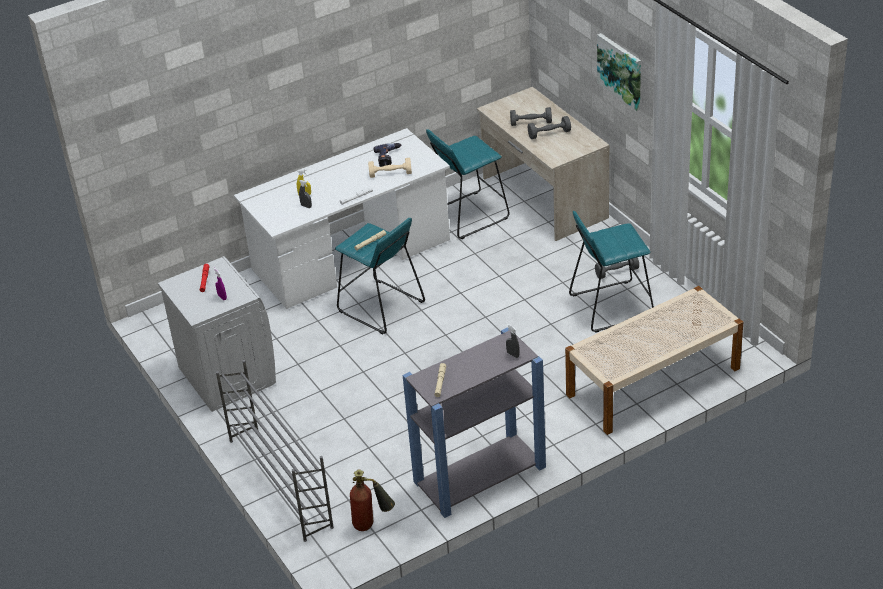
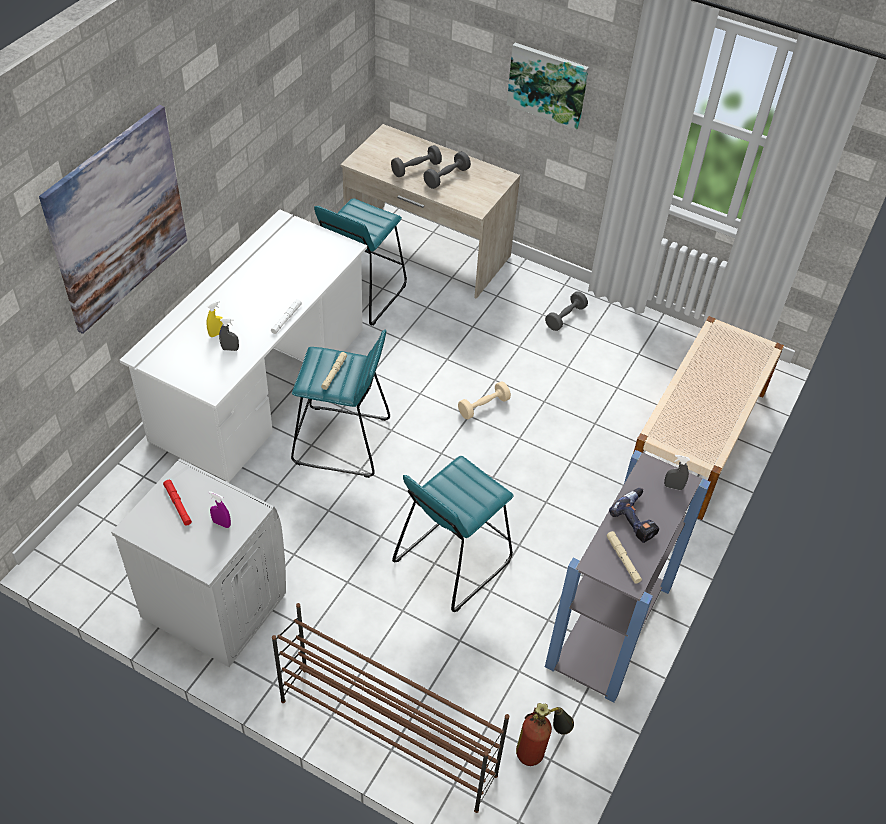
camera: 35 degrees left, 10 degrees up
(244, 92) = (117, 219): none -> picture
(280, 482) = (386, 736): grey shoe rack -> brown shoe rack
(388, 158) = (287, 254): power drill -> power drill (638, 519)
(390, 174) = (305, 275): beige dumbbell -> beige dumbbell (483, 406)
(610, 306) = (589, 359): turquoise stool -> turquoise stool (452, 560)

